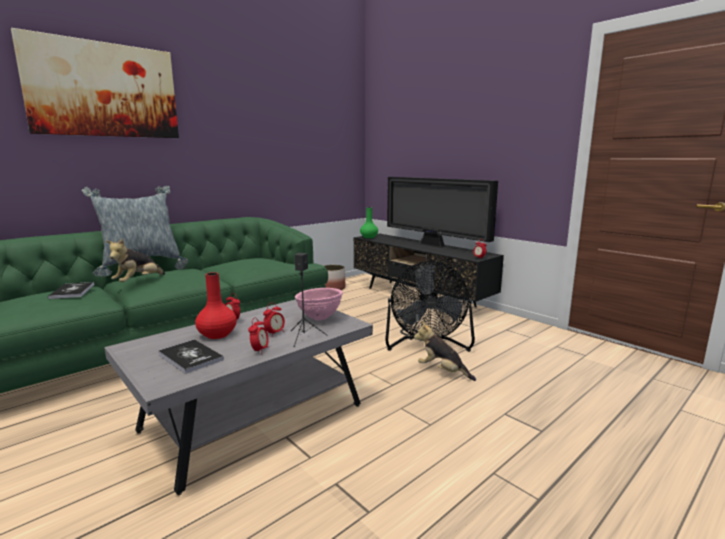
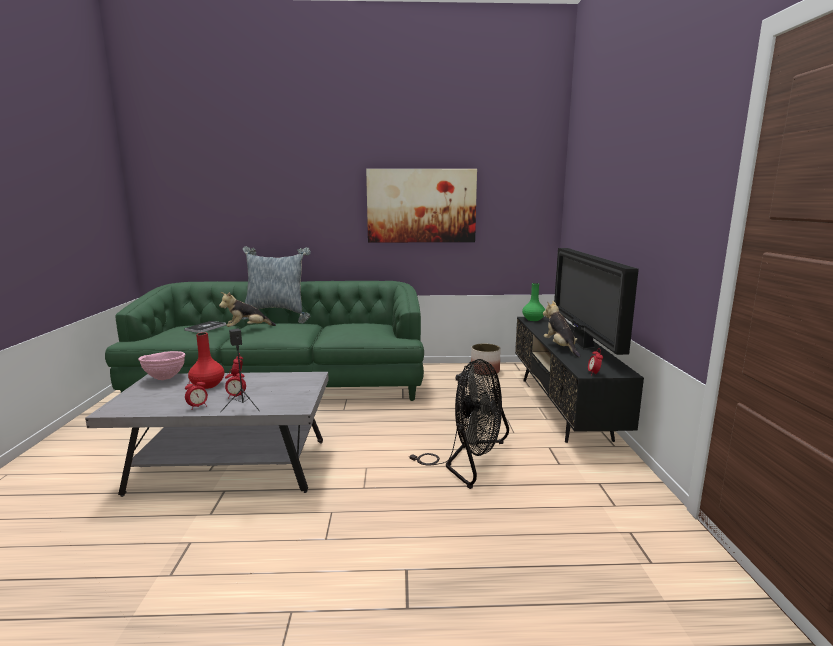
camera: 40 degrees right, 0 degrees up
(104, 90) = (273, 166): picture -> picture (421, 206)
(190, 357) = (160, 397): book -> none
(319, 318) = (290, 394): pink bowl -> pink bowl (165, 378)
(424, 343) = (467, 460): black fan -> black fan turned 105 degrees counterclockwise
(442, 371) = (429, 497): plush toy -> plush toy (560, 348)

